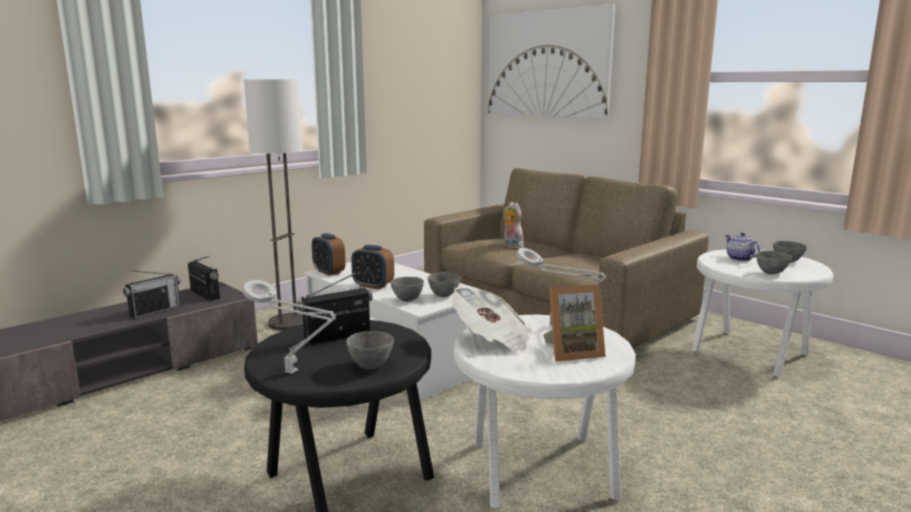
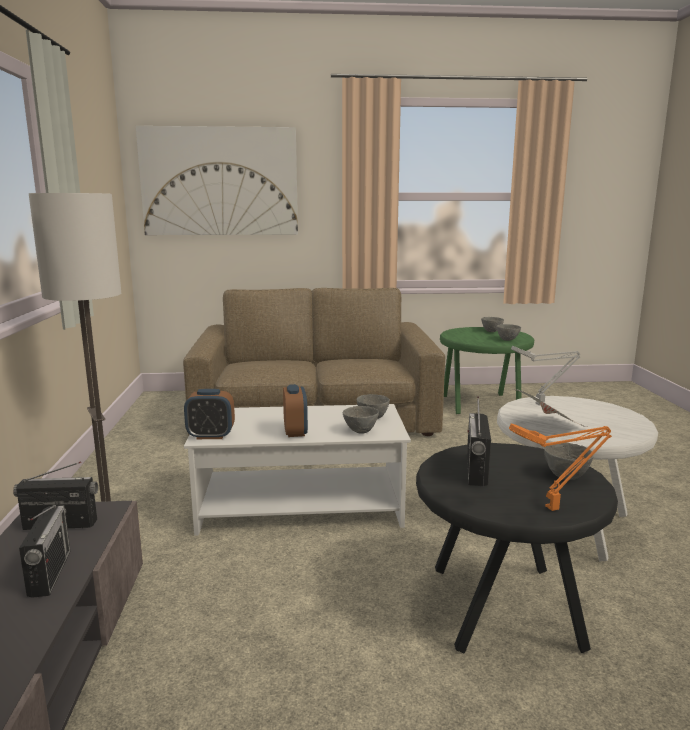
camera: 50 degrees left, 0 degrees up
(294, 373) = (555, 508): grey table lamp -> orange table lamp
(373, 286) = (295, 432): alarm clock -> alarm clock turned 75 degrees counterclockwise
(511, 246) = (283, 366): plush toy -> none
(572, 352) = (598, 415): picture frame -> none
(739, 258) = (468, 335): teapot -> none
(751, 354) = (482, 404): white side table -> green side table

